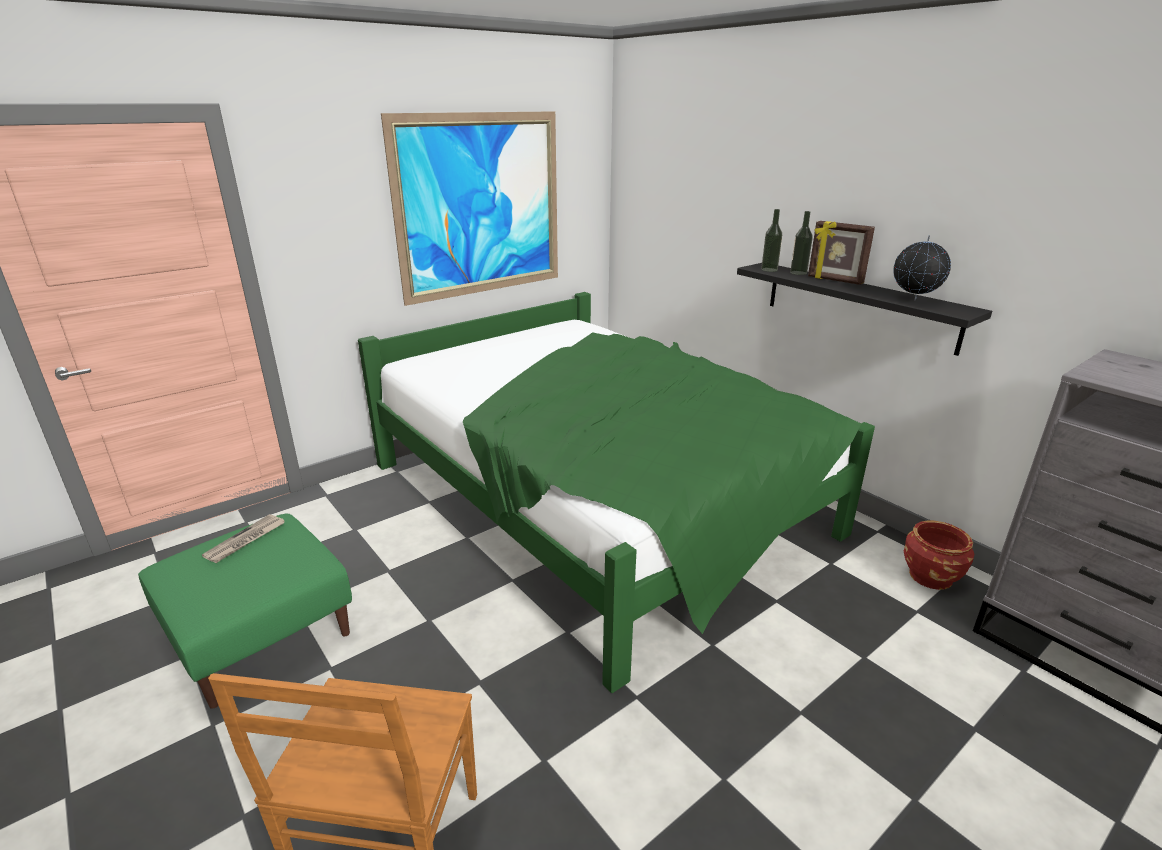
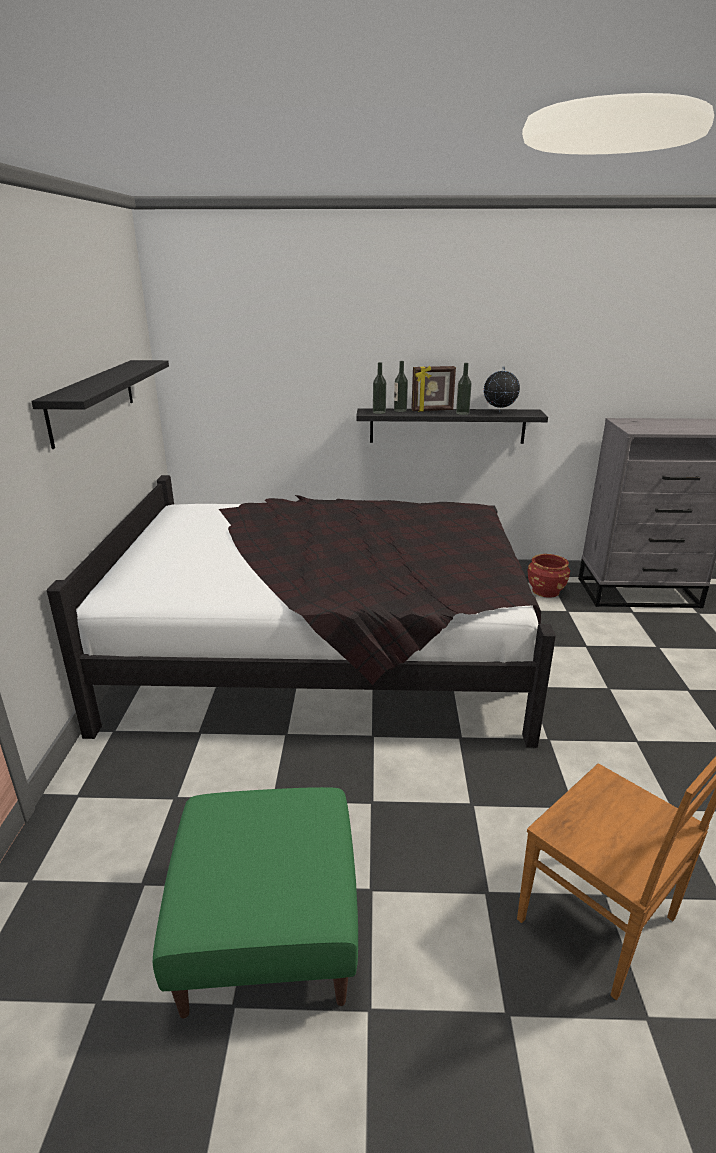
camera: 50 degrees left, 0 degrees up
(245, 541) = (220, 838): newspaper -> none
(481, 206) = (93, 400): picture -> black shelf
(597, 498) = (324, 650): green bed -> black bed
(860, 290) = (462, 413): none -> bottle

